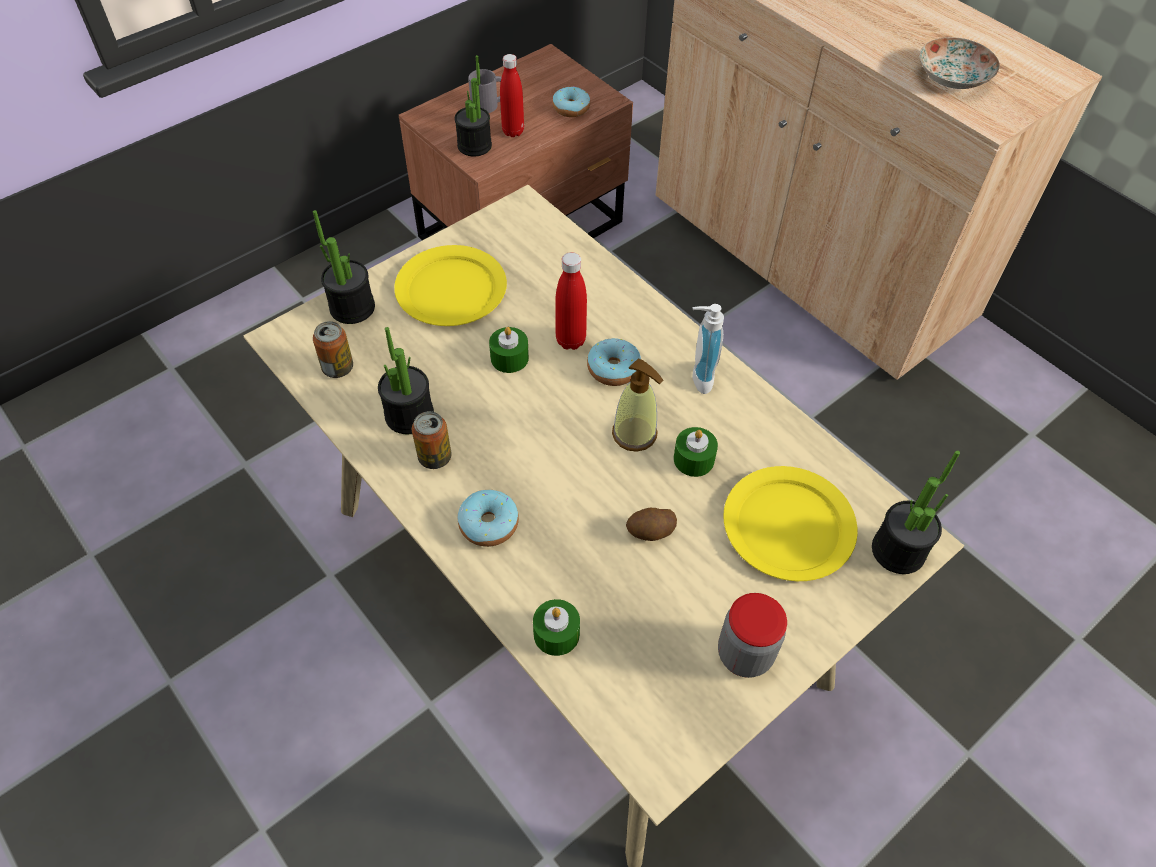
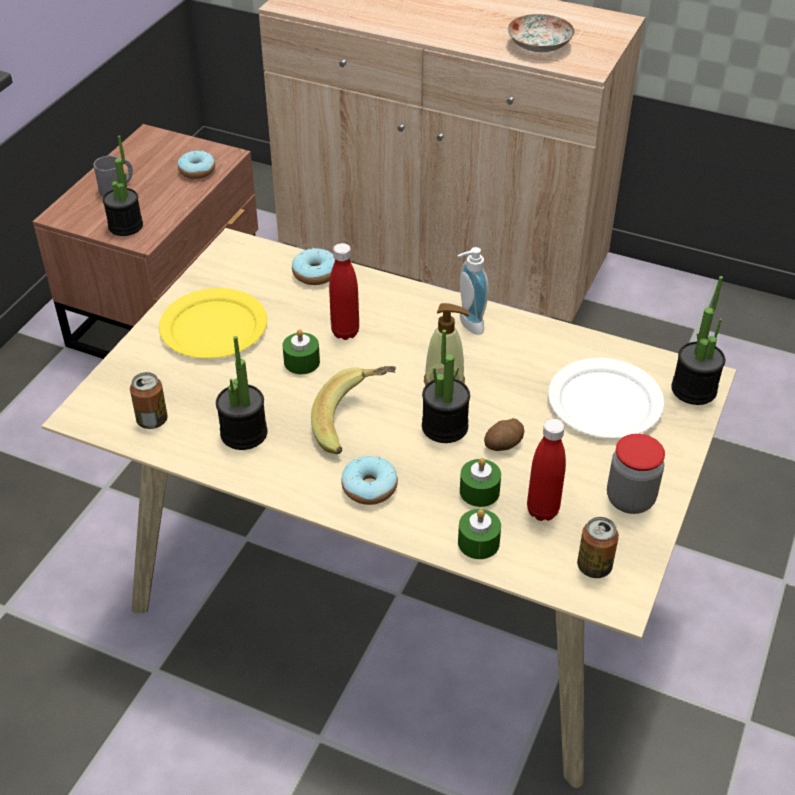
camera: 25 degrees left, 10 degrees down
(352, 308) = (132, 370): potted plant -> potted plant (444, 427)
(434, 457) = (288, 456): can -> can (594, 567)
(513, 131) = (155, 204): red bottle -> red bottle (542, 511)
(519, 446) = (356, 423): none -> banana
(613, 369) = (395, 341): donut -> donut (315, 274)
(693, 459) = (503, 382): green candle -> green candle (479, 491)
(787, 526) = (604, 402): yellow plate -> white plate

